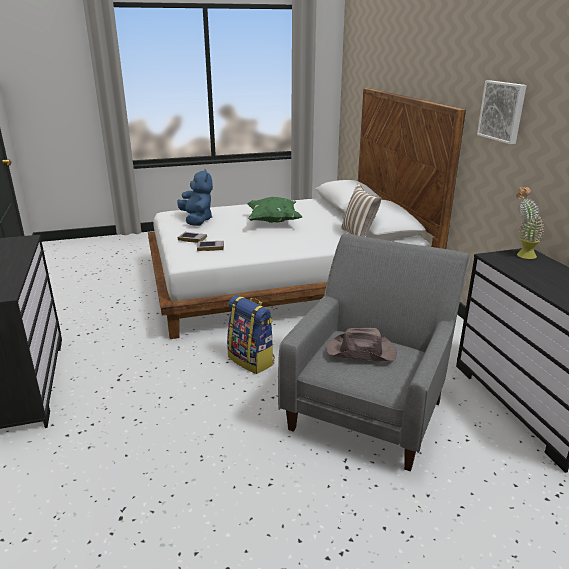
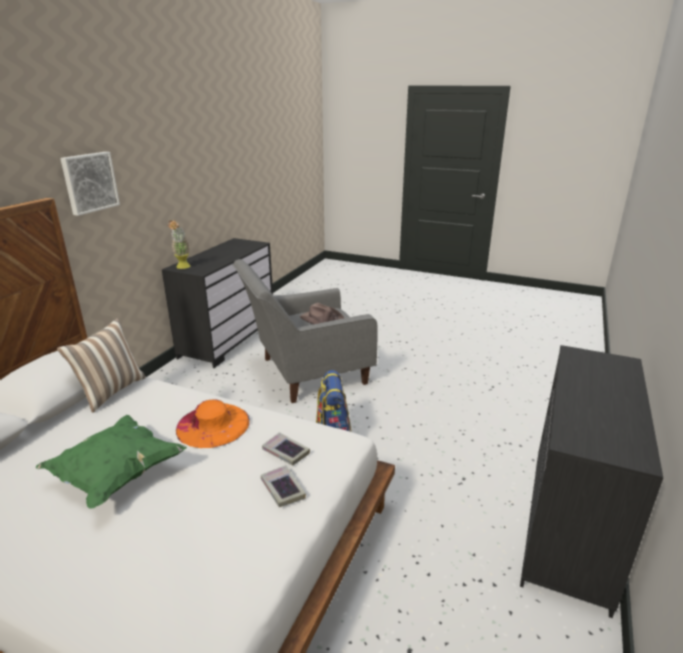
camera: 140 degrees left, 0 degrees up
(197, 220) = (199, 561): blue plush toy -> none
(269, 243) = (213, 425): none -> orange hat

